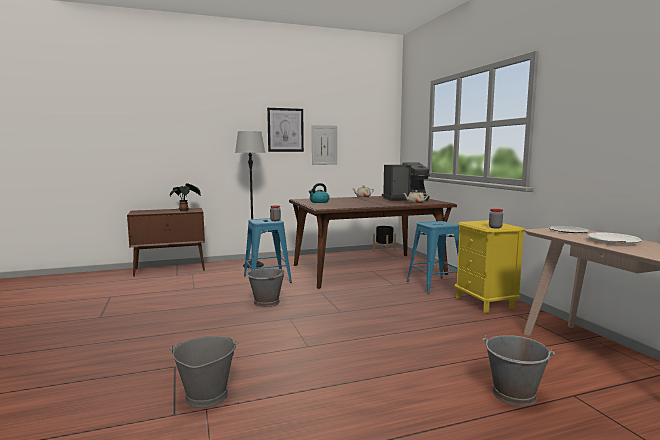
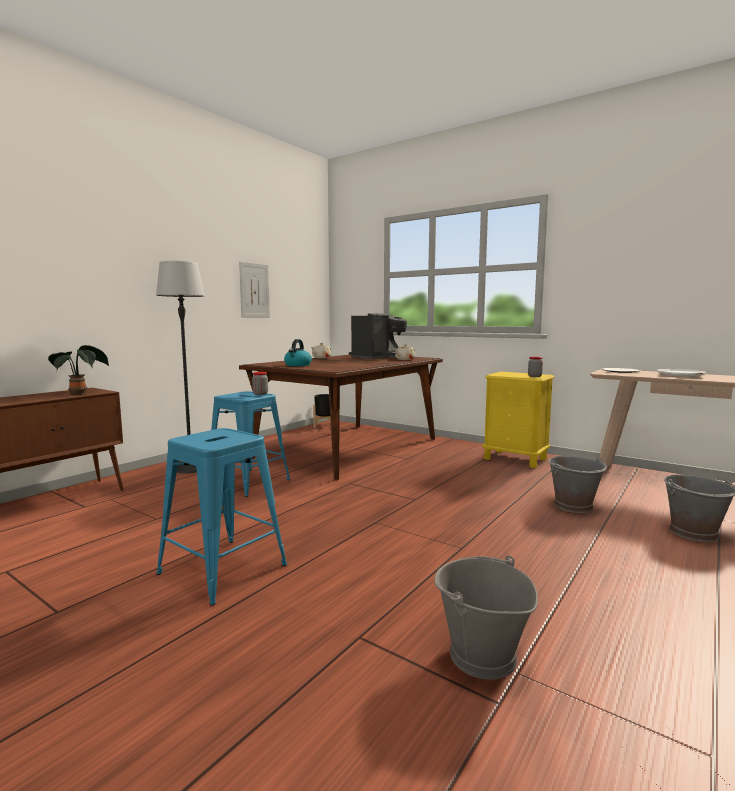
camera: 35 degrees left, 0 degrees up
(267, 302) = (308, 511): grey bucket -> grey bucket (574, 506)
(285, 130) = (207, 266): picture -> none
(435, 285) = (444, 451): blue stool -> blue stool (223, 569)

